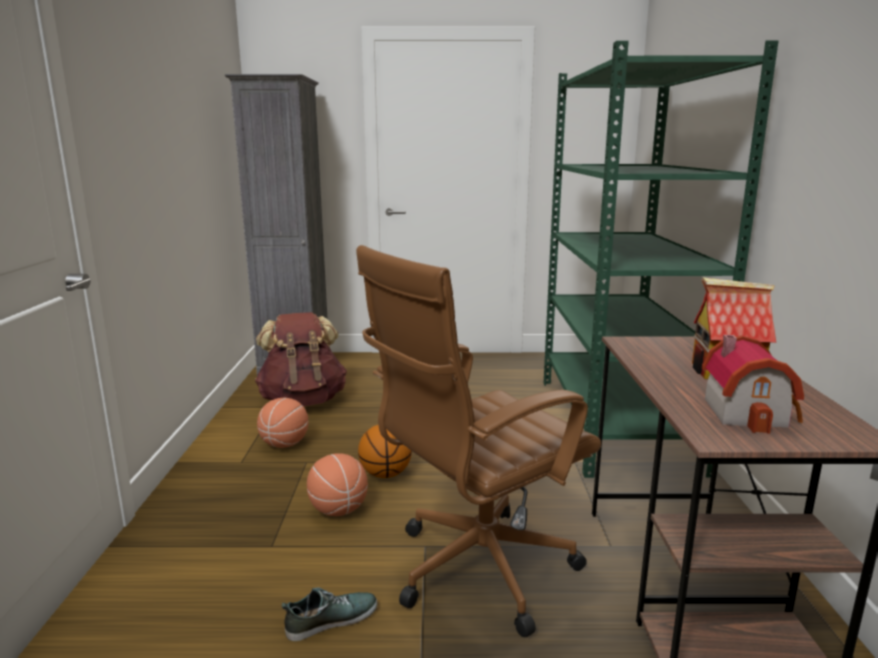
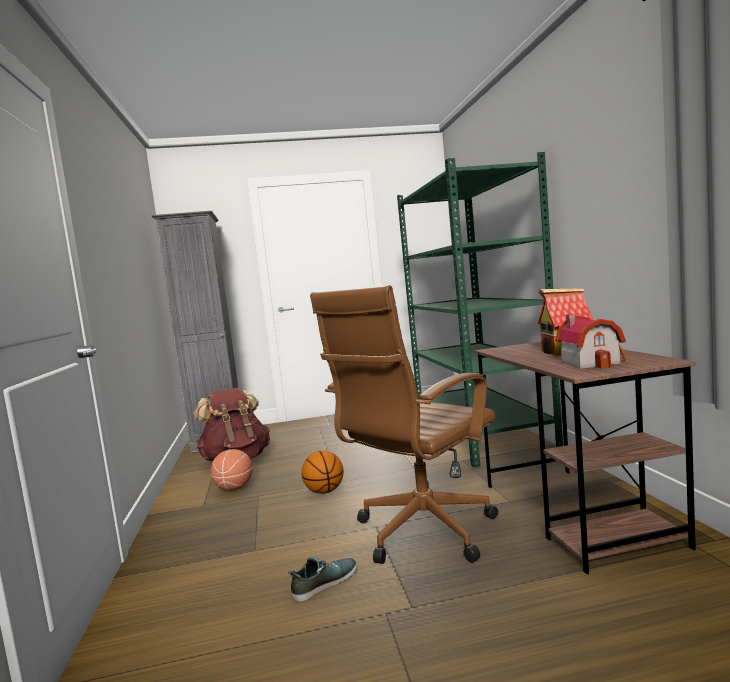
camera: 10 degrees left, 10 degrees down
(338, 510) = (298, 519): basketball -> none

